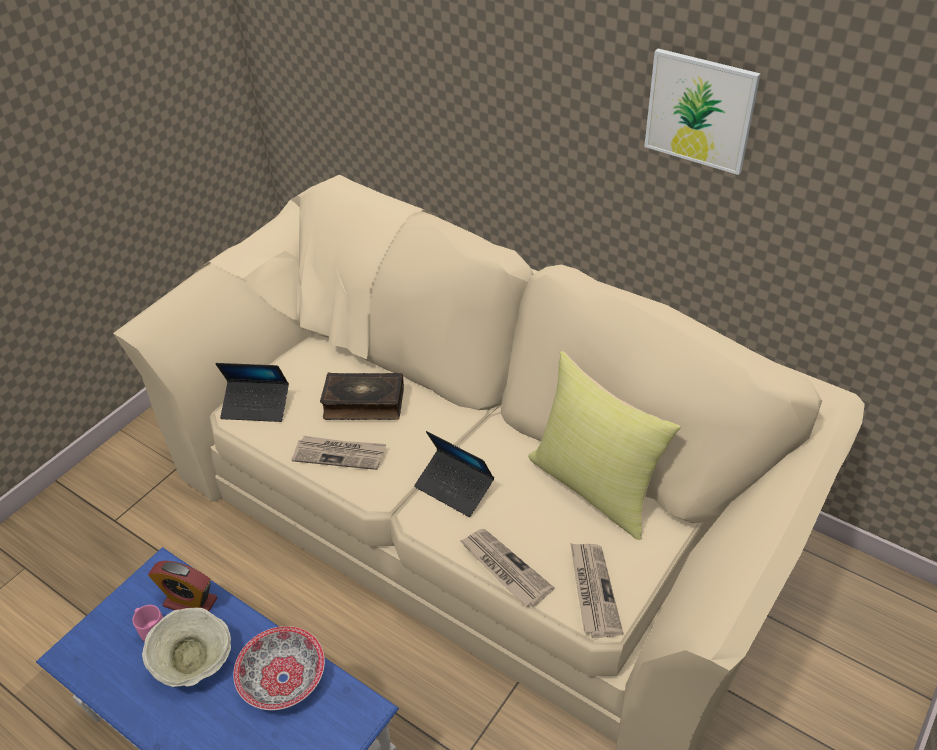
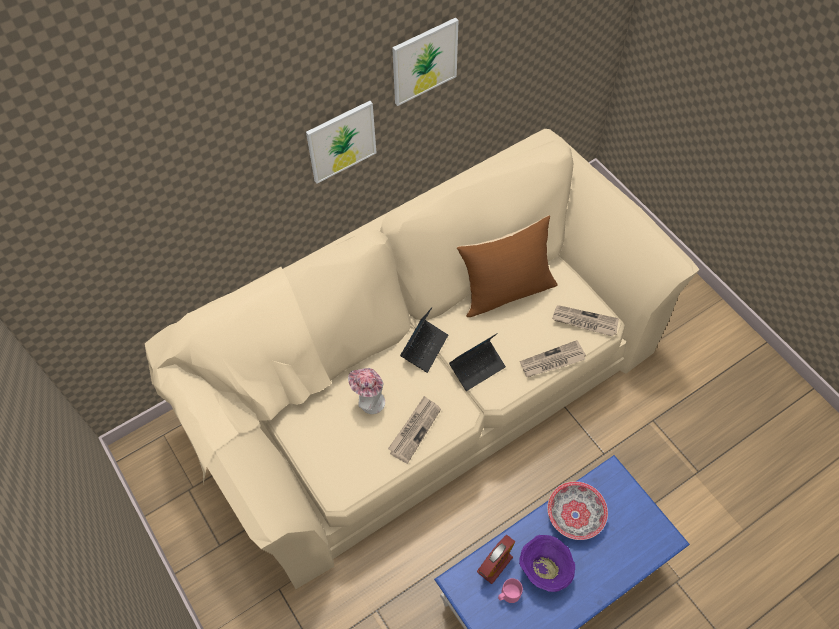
camera: 70 degrees left, 15 degrees up
(195, 662) = (545, 568): beige bowl -> purple bowl
(256, 406) = (336, 477): laptop -> laptop (424, 347)
(364, 403) = (369, 401): book -> hat
(569, 139) = (341, 141): none -> picture
(595, 486) = (506, 291): yellow pillow -> brown pillow

